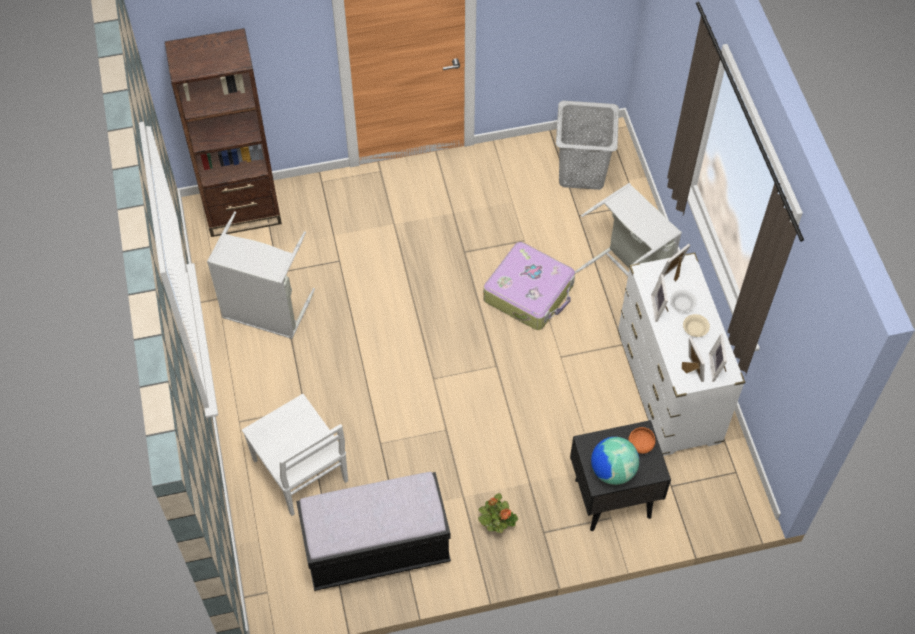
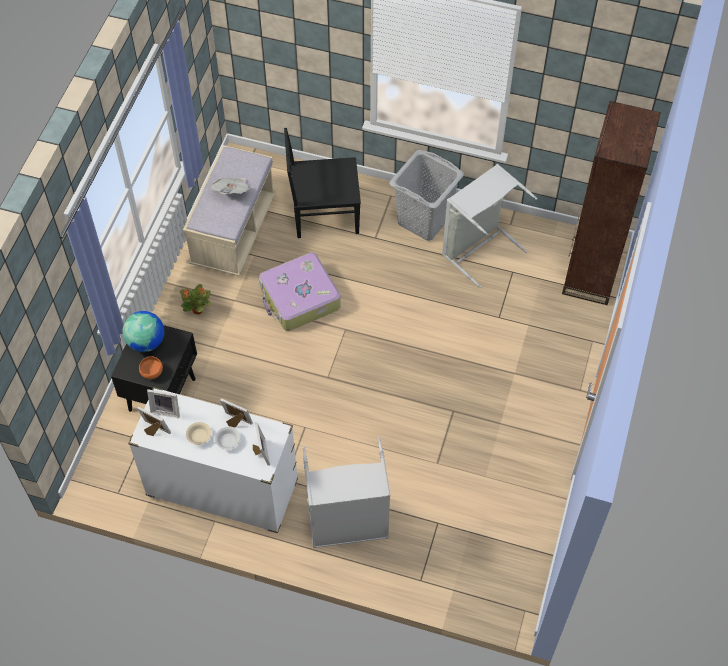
camera: 120 degrees right, 0 degrees up
(301, 472) = (324, 214): white chair -> black chair
(373, 507) = (232, 192): none -> newspaper
(377, 549) = (233, 231): black bench -> beige bench
(529, 293) = (380, 438): suitcase -> suitcase (299, 299)
(581, 171) = (487, 554): grey laundry basket -> grey laundry basket (424, 220)

